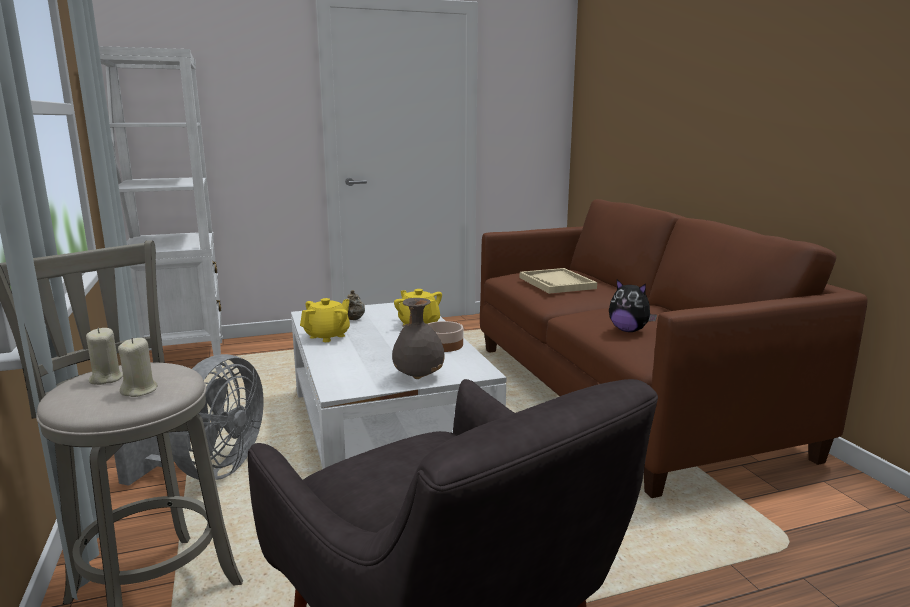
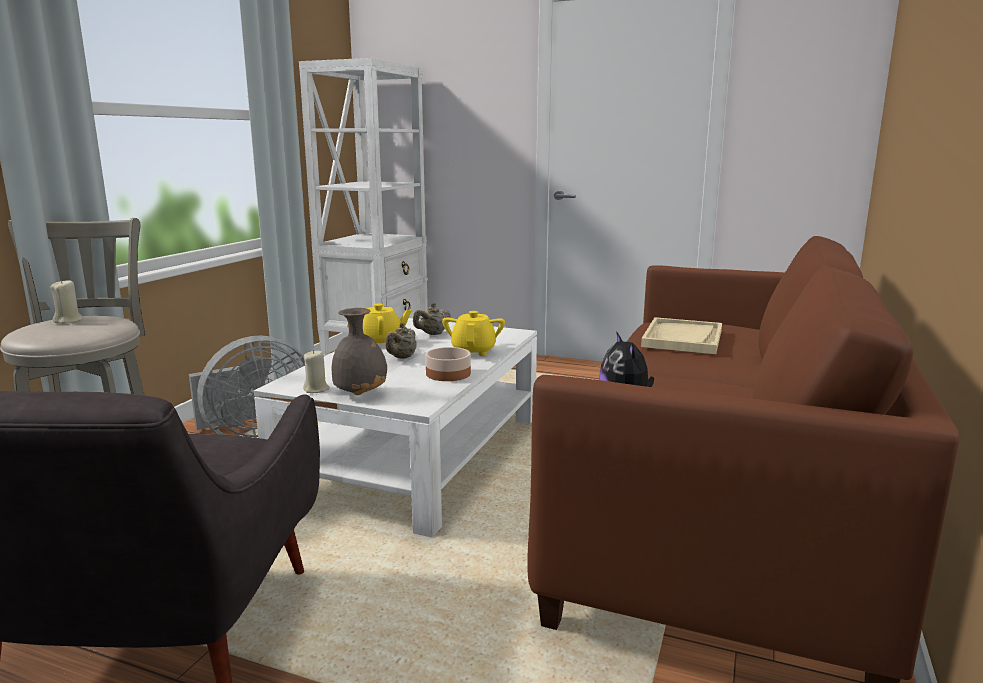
camera: 40 degrees right, 0 degrees up
(140, 390) = (58, 332): beige candle -> beige candle (316, 389)
(377, 343) = (402, 357): none -> beige teapot

